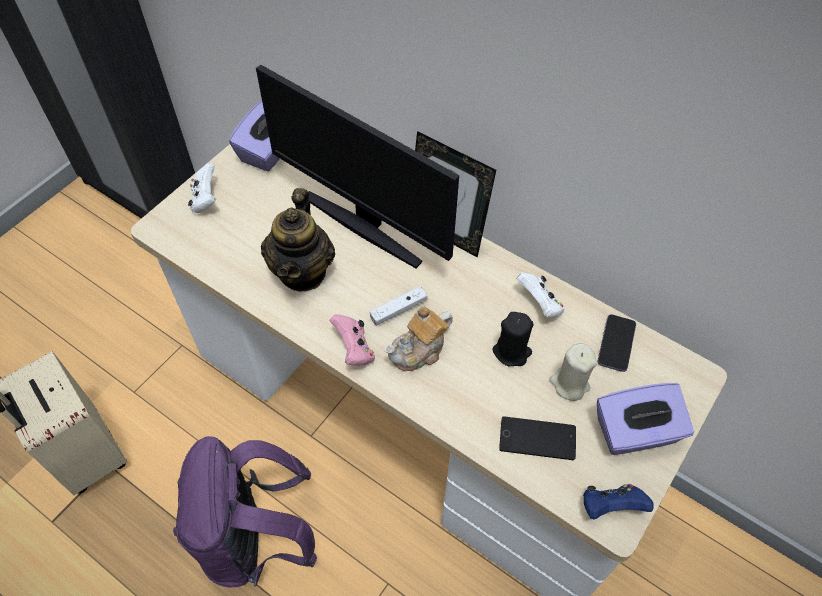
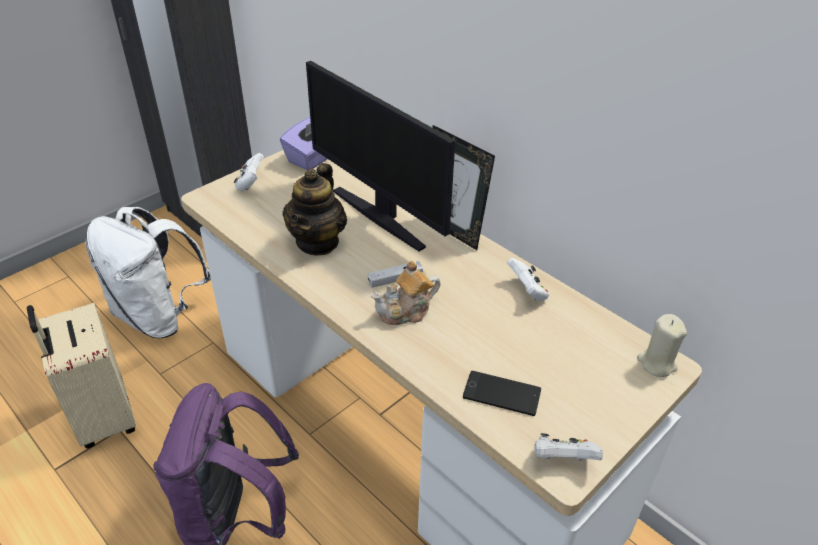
camera: 10 degrees right, 15 degrees down
(113, 322) = (159, 316): none -> white backpack
(354, 349) = (347, 302): pink game controller -> none
(512, 352) = (492, 323): black candle -> none
(569, 384) = (542, 355): beige candle -> beige candle (656, 363)
(610, 506) = (563, 460): blue game controller -> white game controller
(616, 344) = (594, 330): phone -> none
(636, 432) = (600, 402): purple tissue box -> none

